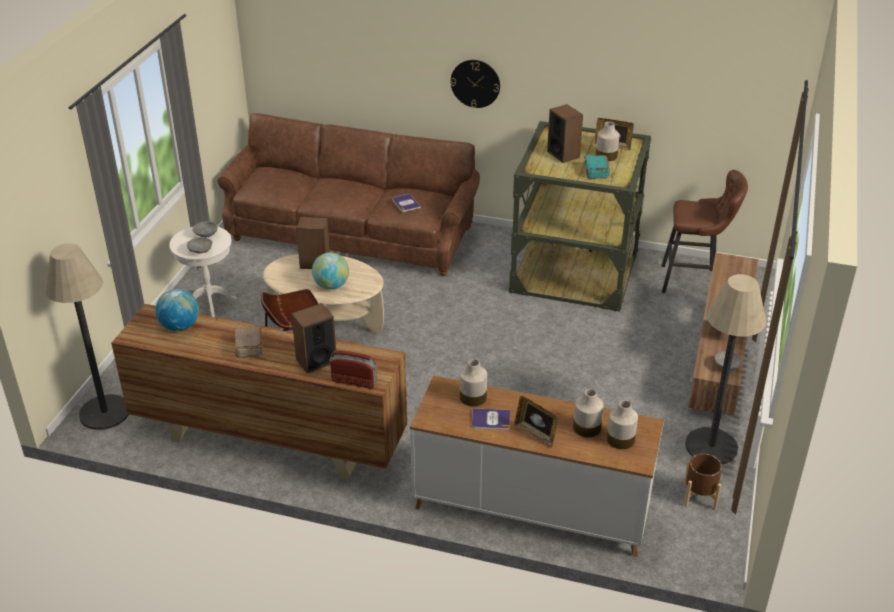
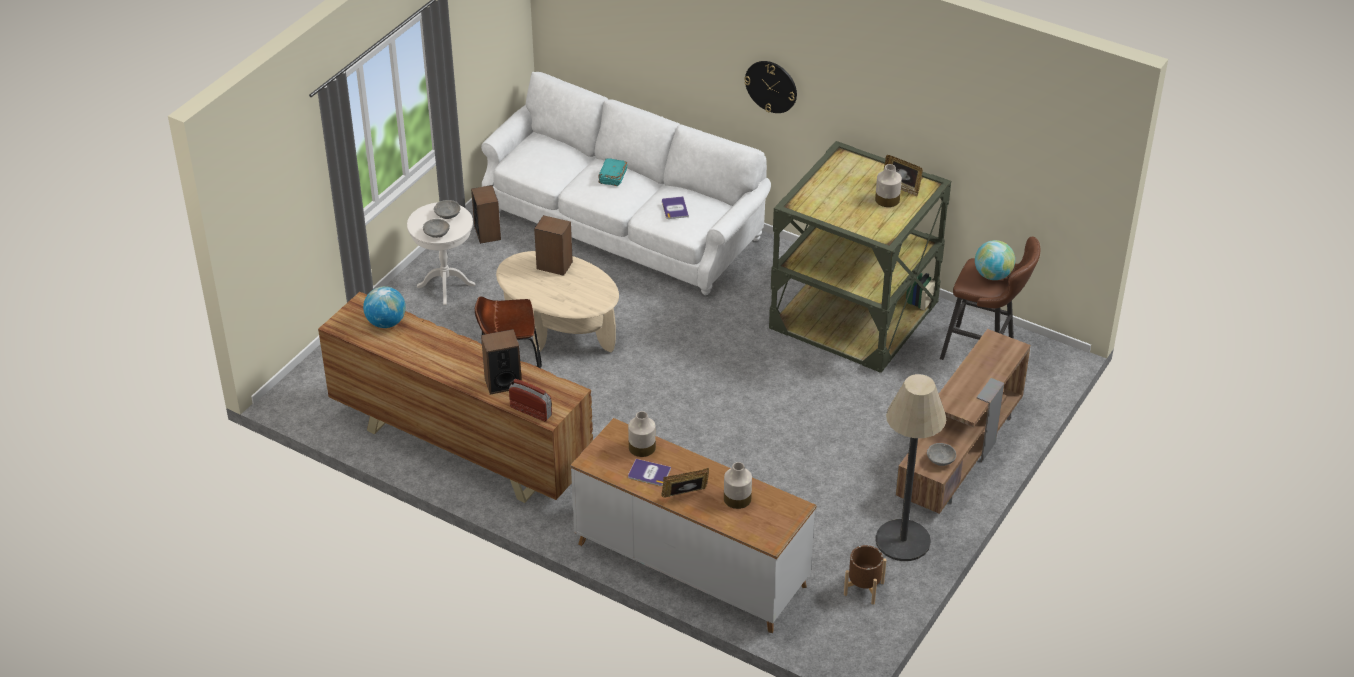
camera: 15 degrees right, 5 degrees up
(105, 412) = (311, 389): floor lamp -> none
(248, 347) = (444, 357): brown book -> none
(331, 286) = (562, 295): globe -> globe (992, 275)
(352, 233) = (624, 225): brown sofa -> white sofa
(535, 434) = (685, 495): picture frame -> picture frame turned 105 degrees clockwise
(563, 154) = (840, 190): speaker -> speaker (487, 233)
(596, 172) = (865, 219): turquoise book -> turquoise book (612, 177)
(620, 439) = (763, 516): beige vase -> none

